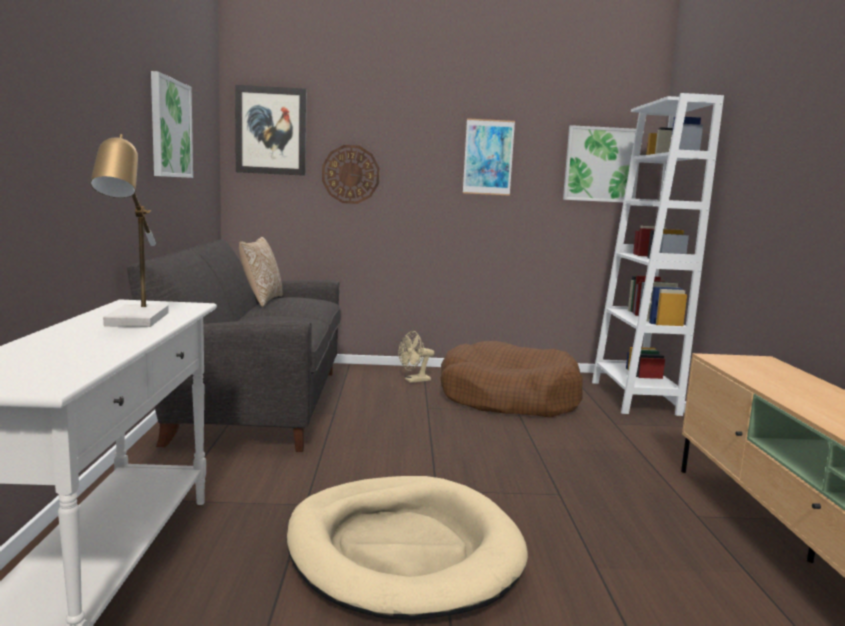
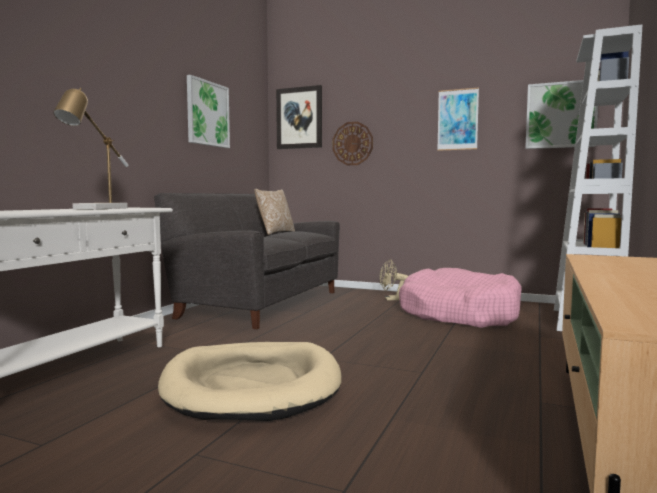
camera: 25 degrees right, 5 degrees down
(508, 398) = (458, 314): brown dog bed -> pink dog bed

